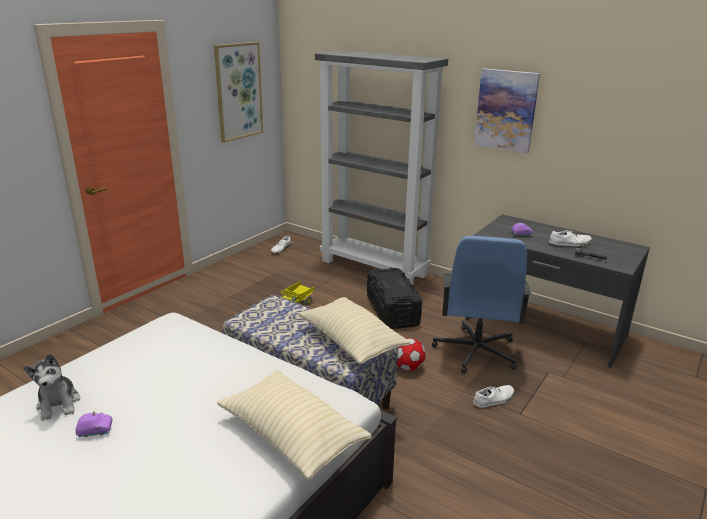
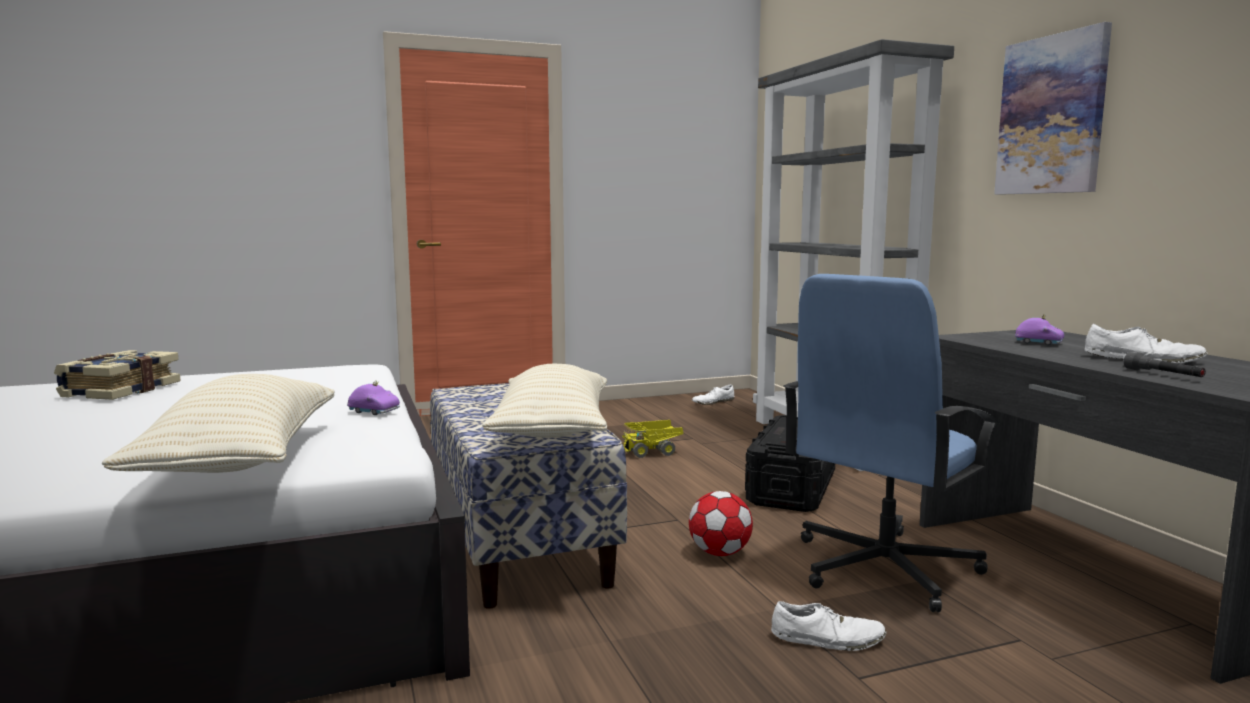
camera: 35 degrees right, 15 degrees down
(59, 404) = (119, 390): plush toy -> book
(95, 430) = (93, 410): purple toy car -> purple toy car (374, 411)
(238, 91) = (674, 156): picture -> none

